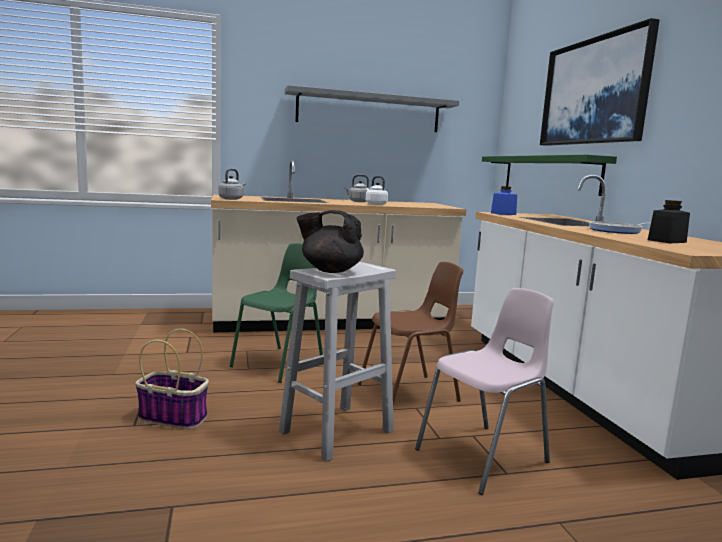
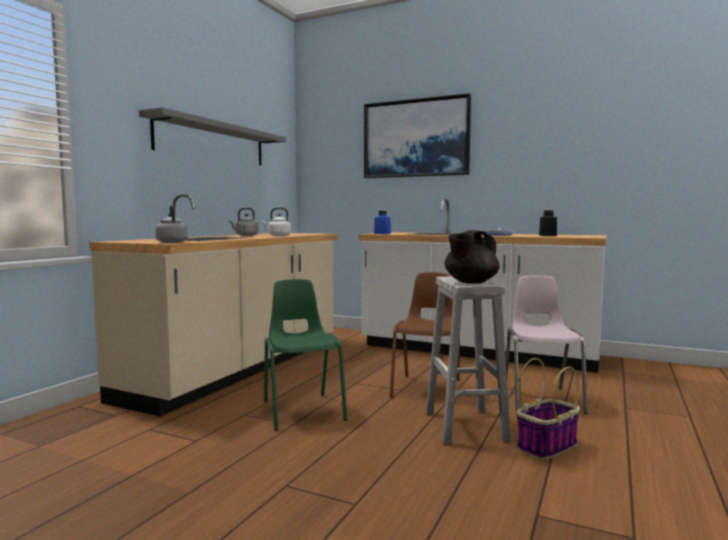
camera: 50 degrees left, 5 degrees down
(174, 417) = (362, 480): basket -> basket (547, 446)
(549, 174) = (374, 200): green shelf -> none

